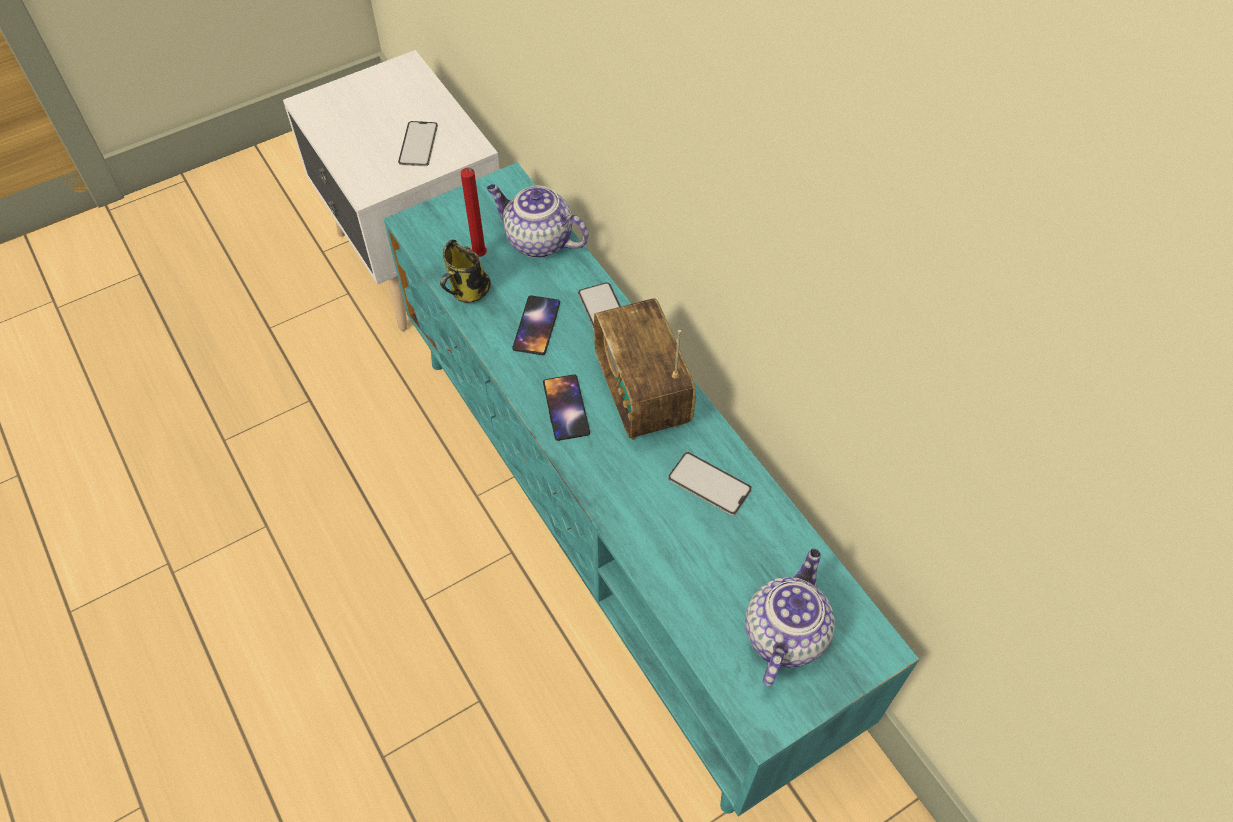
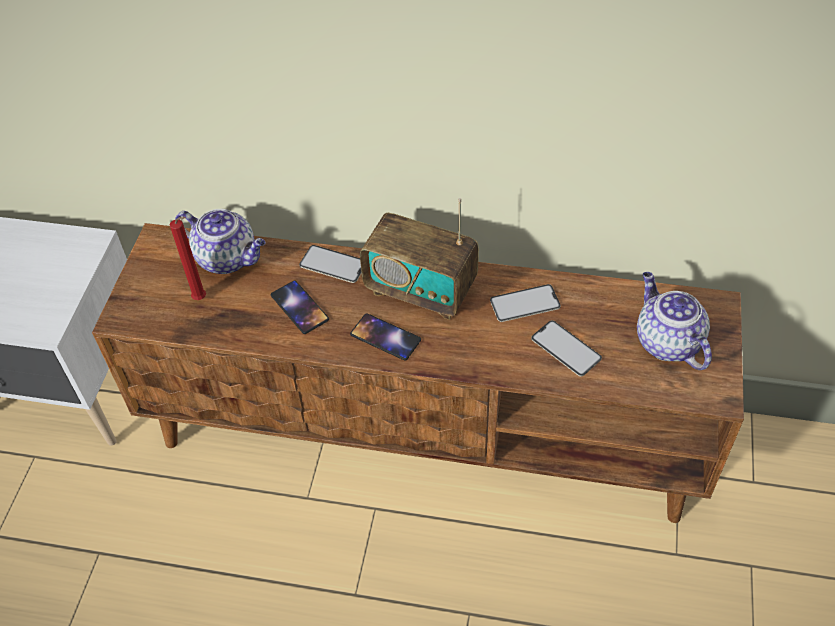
camera: 45 degrees left, 5 degrees down
(418, 144) = (45, 269): phone -> phone (566, 348)
(468, 291) = (223, 326): mug -> none
(537, 241) = (228, 258): teapot -> teapot turned 135 degrees counterclockwise
(618, 532) = (425, 432): turquoise tv stand -> brown tv stand

